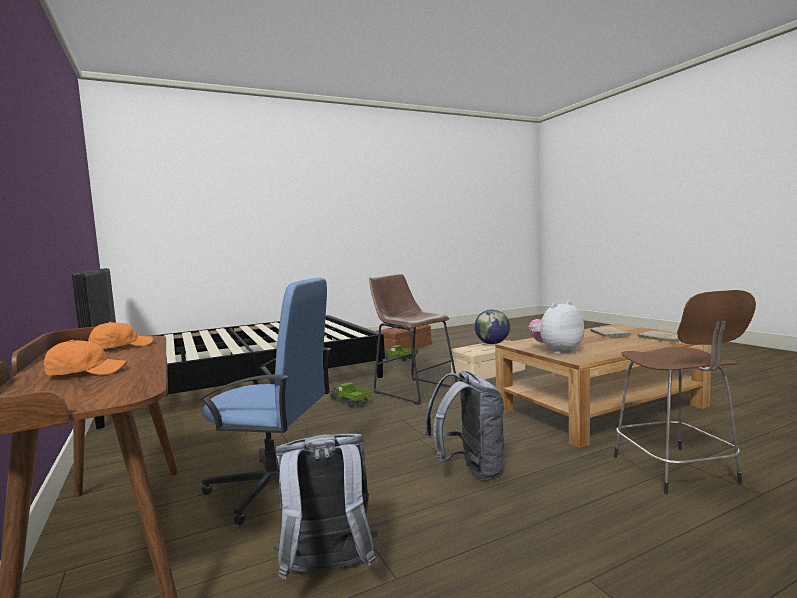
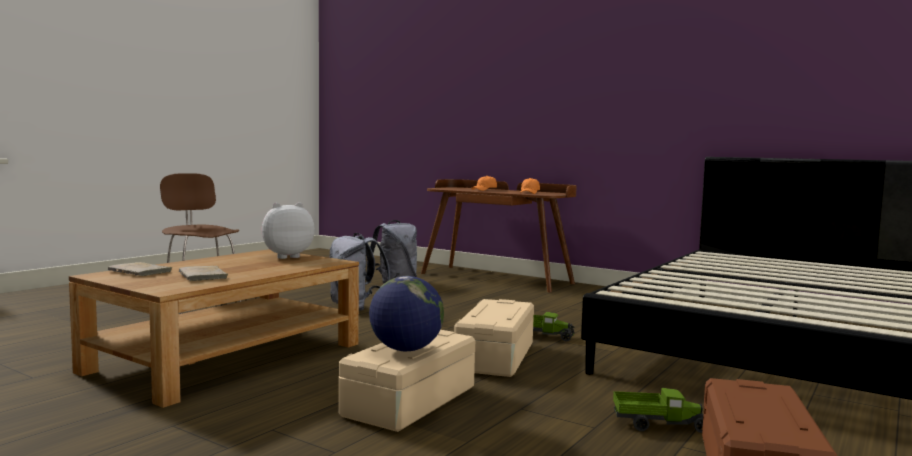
camera: 150 degrees right, 0 degrees up
(274, 488) = (471, 293): blue office chair -> none
(412, 390) = (496, 357): brown stool -> beige storage box
(556, 351) = (286, 256): plush toy -> plush toy turned 150 degrees counterclockwise

